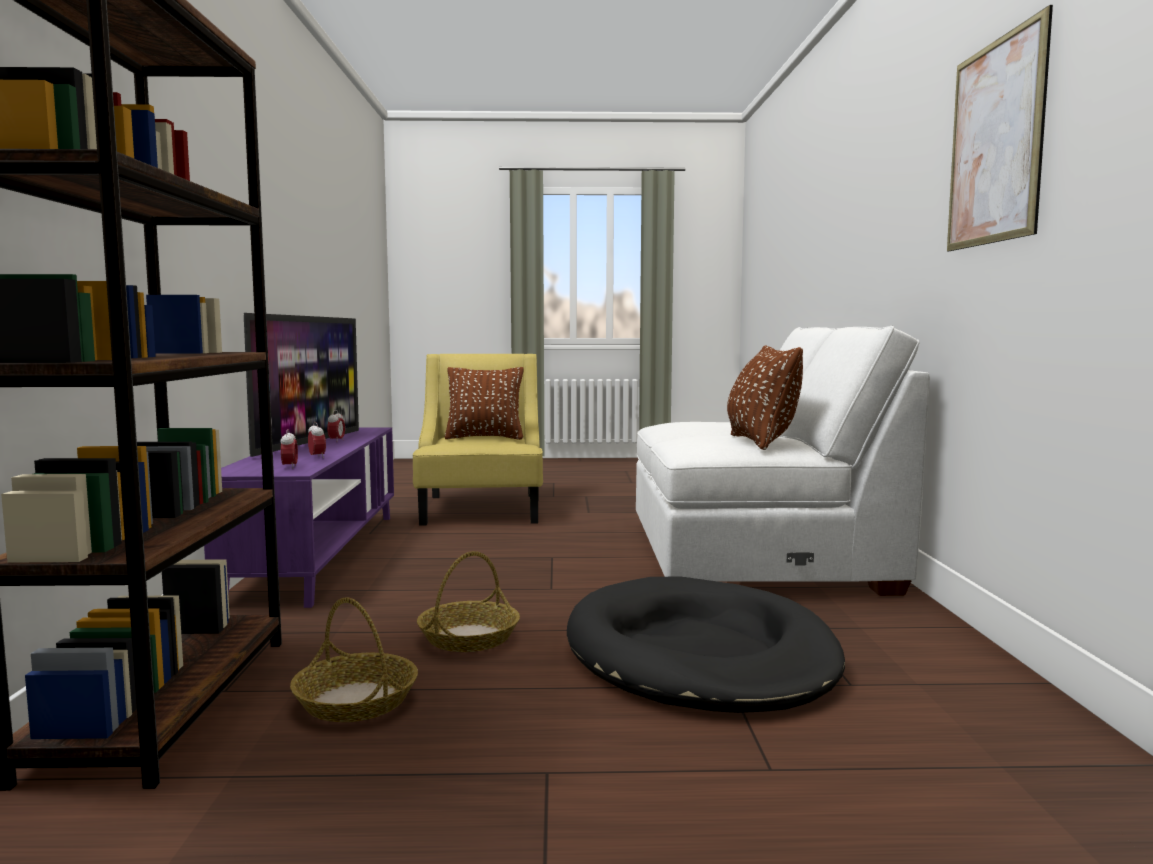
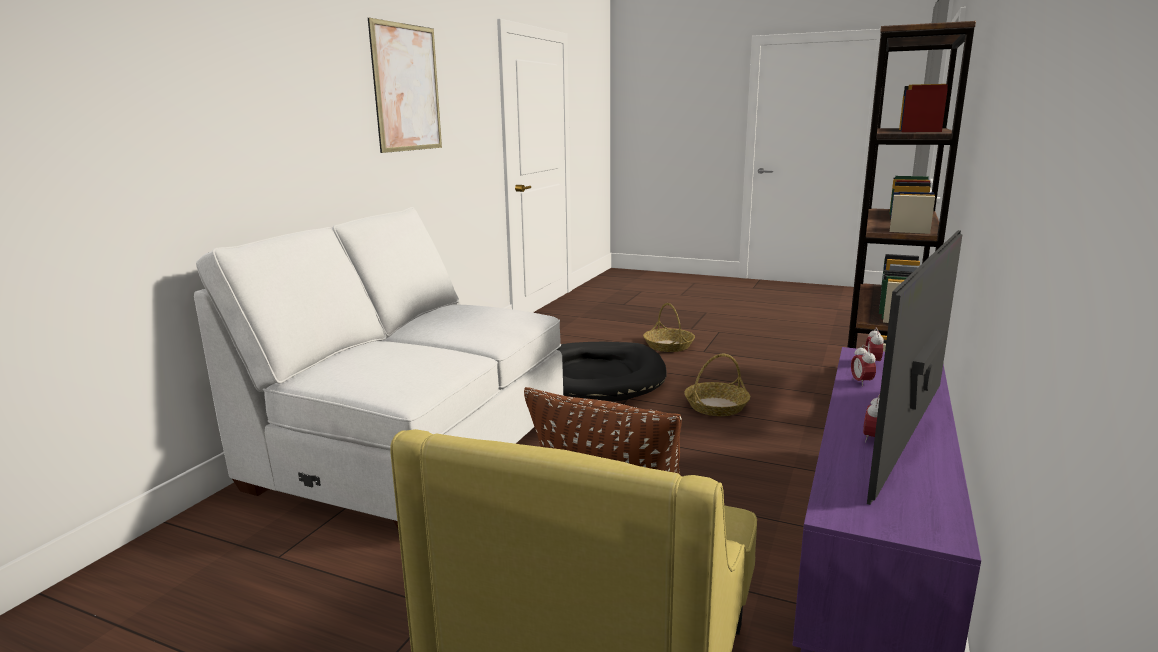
camera: 155 degrees left, 10 degrees up
(355, 701) = (780, 383): basket -> basket (669, 346)
(761, 442) = (463, 313): brown pillow -> none

